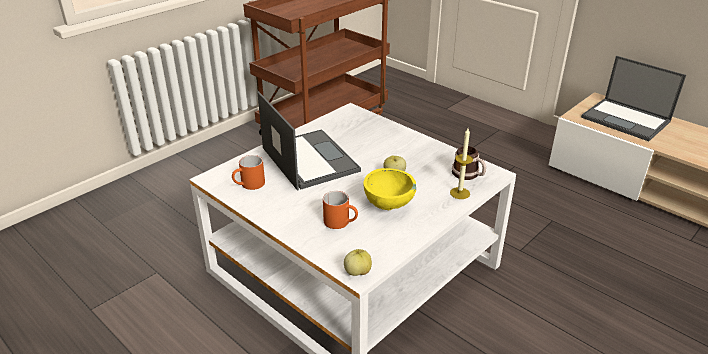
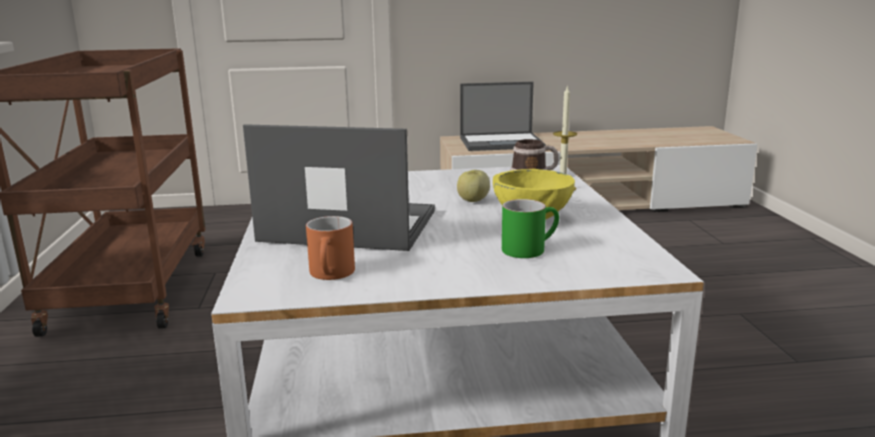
camera: 50 degrees left, 15 degrees down
(341, 222) = (529, 248): orange mug -> green mug
(357, 272) = (654, 269): apple -> none

